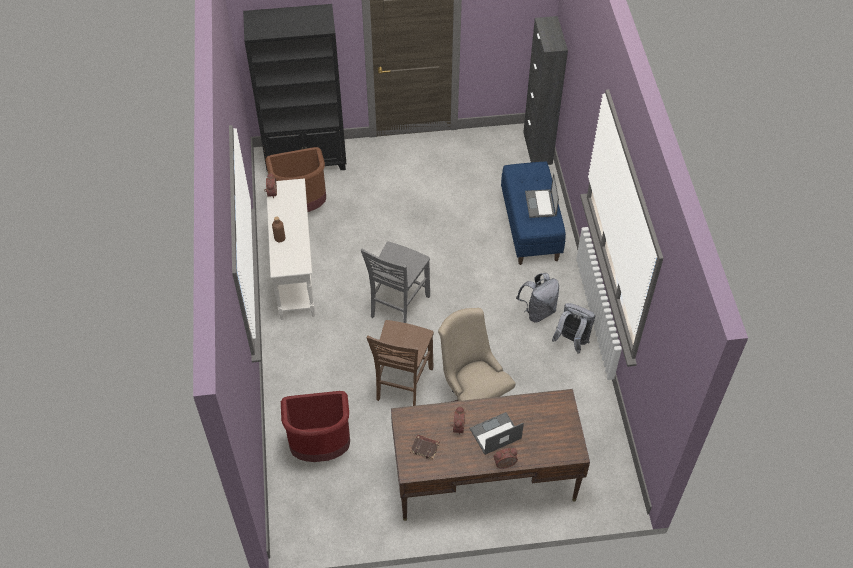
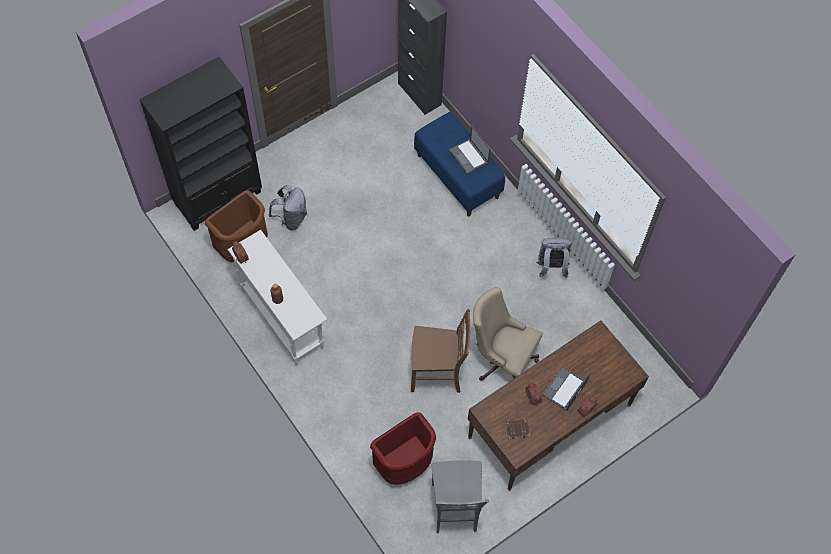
camera: 30 degrees left, 10 degrees up
(398, 307) = (390, 304): grey chair -> grey chair (455, 508)
(402, 384) = (437, 374): brown chair -> brown chair turned 75 degrees counterclockwise
(538, 311) = (509, 253): grey backpack -> grey backpack (291, 218)

